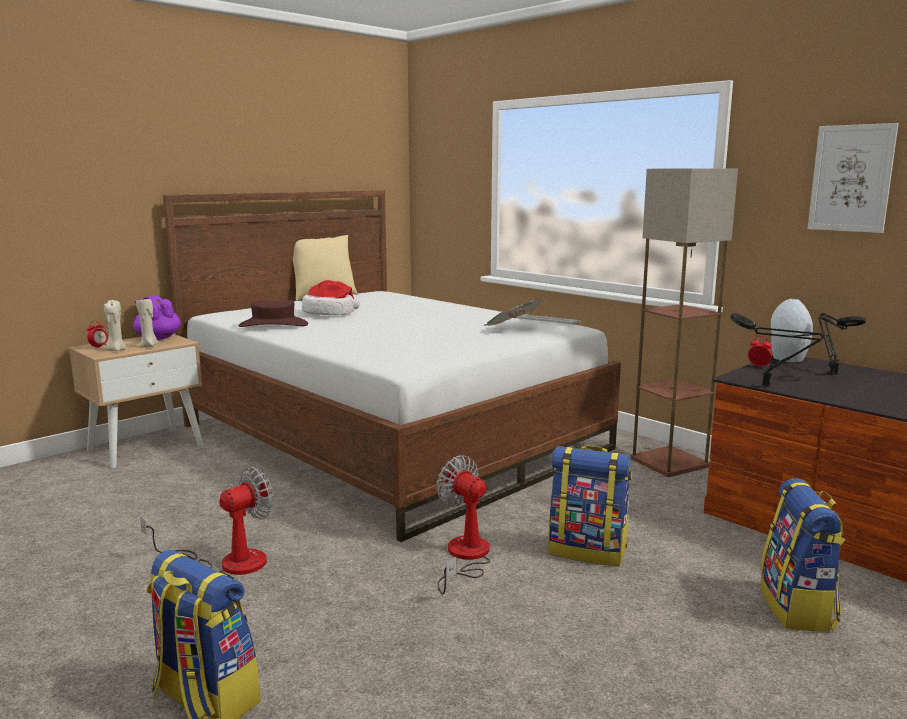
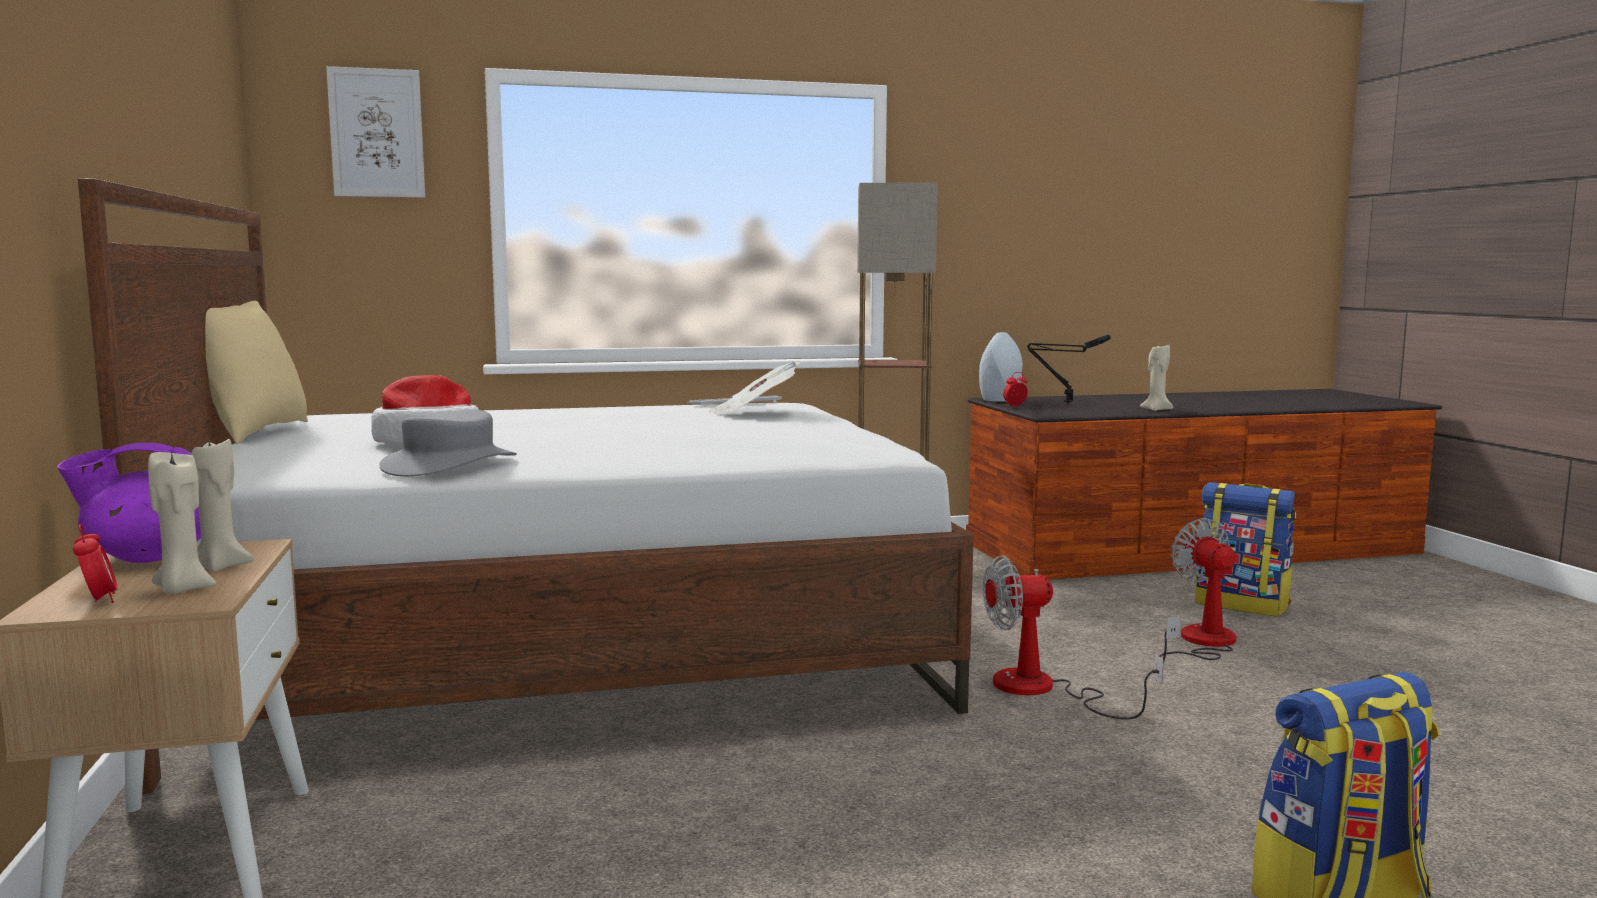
camera: 60 degrees left, 5 degrees down
(228, 562) = (922, 834): fan -> fan (1201, 643)
(273, 325) = (449, 465): brown hat -> grey hat
(588, 550) = (1075, 638): backpack -> none
(769, 386) = (1087, 414): black table lamp -> none
(851, 178) = (1019, 203): picture -> picture (377, 133)
(864, 400) = (1156, 409): none -> beige candle

